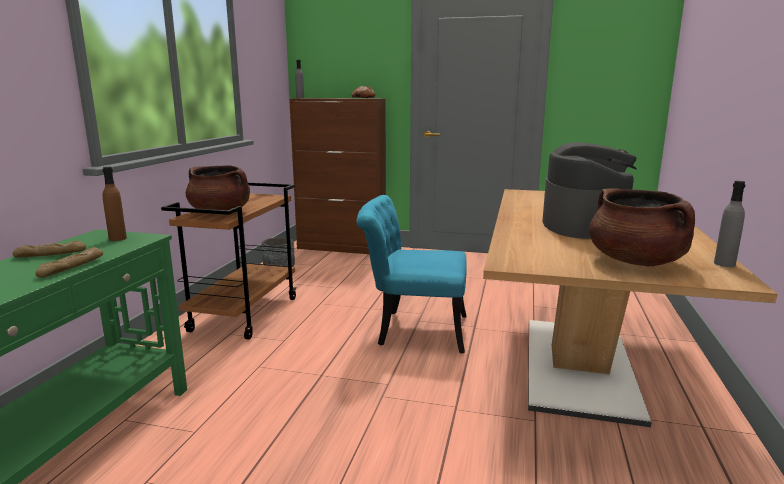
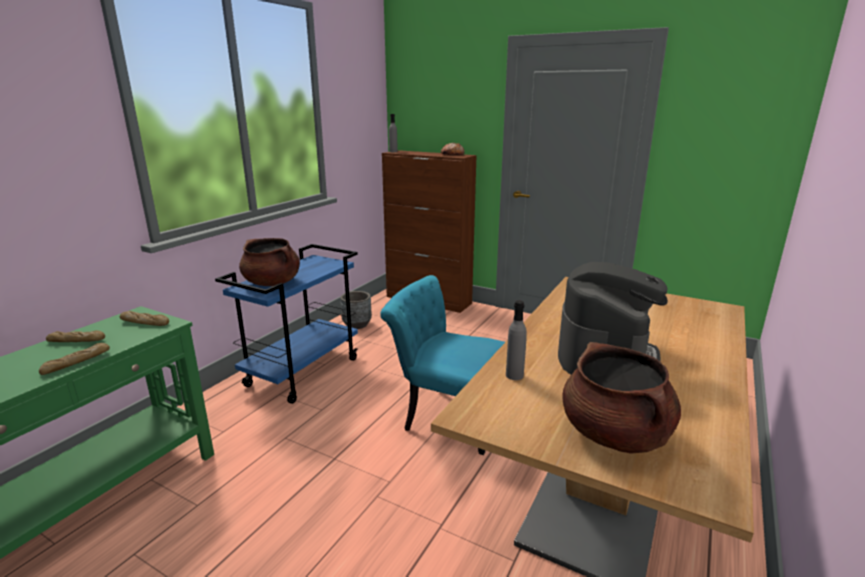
camera: 15 degrees right, 5 degrees up
(117, 238) = (145, 323): brown bottle -> bread
(245, 314) = (303, 371): brown cart -> blue cart
(724, 264) = (726, 457): grey bottle -> grey bottle (514, 375)

